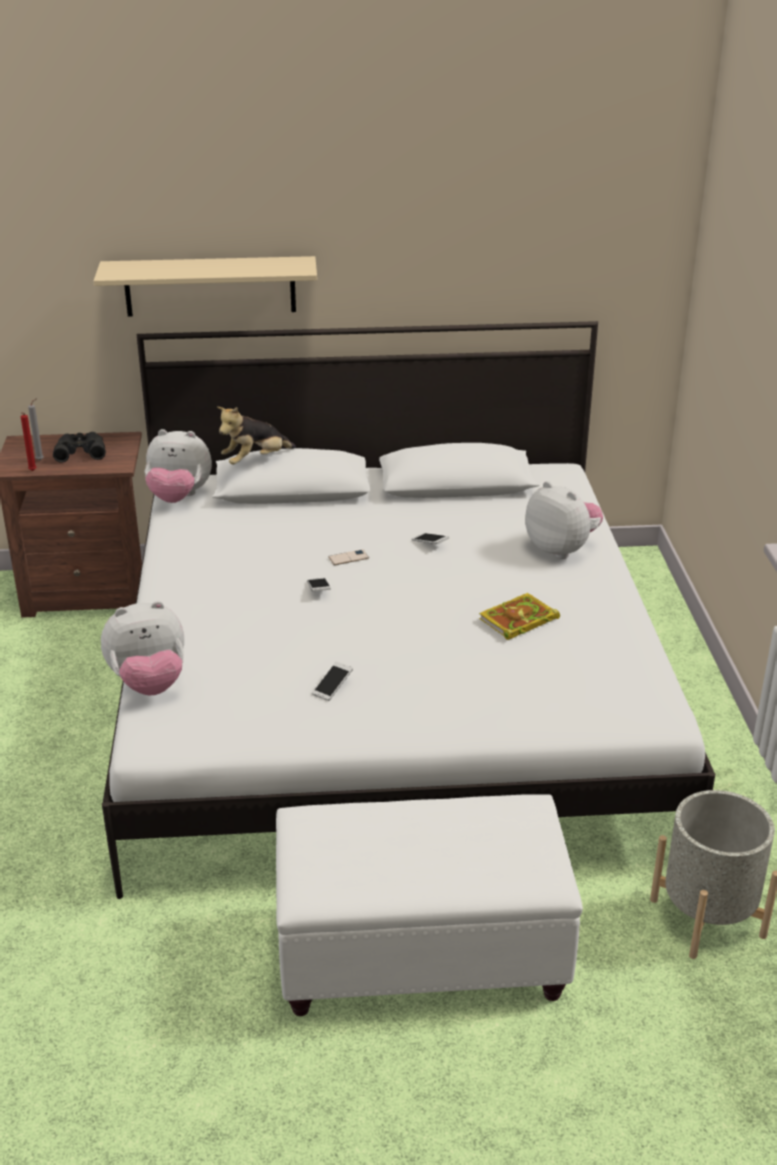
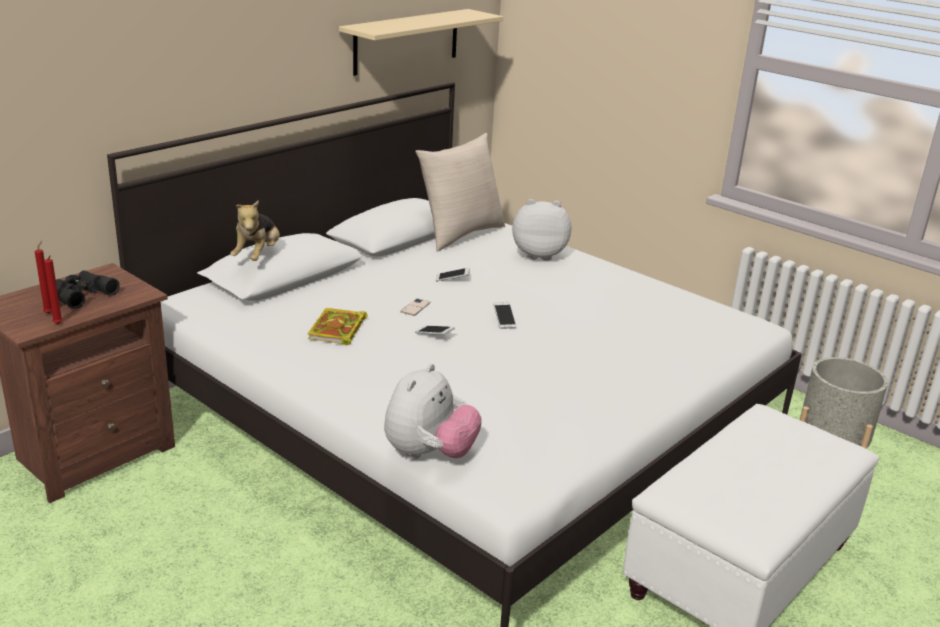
camera: 45 degrees left, 5 degrees down
(41, 460) = (49, 313): grey candle -> red candle
(179, 497) = (196, 313): plush toy -> none
(210, 286) = (169, 92): beige shelf -> beige shelf (406, 41)
(332, 687) = (561, 393): phone -> phone (504, 320)
(517, 621) = (592, 305): book -> book (337, 330)
(520, 500) = (460, 234): none -> beige pillow

